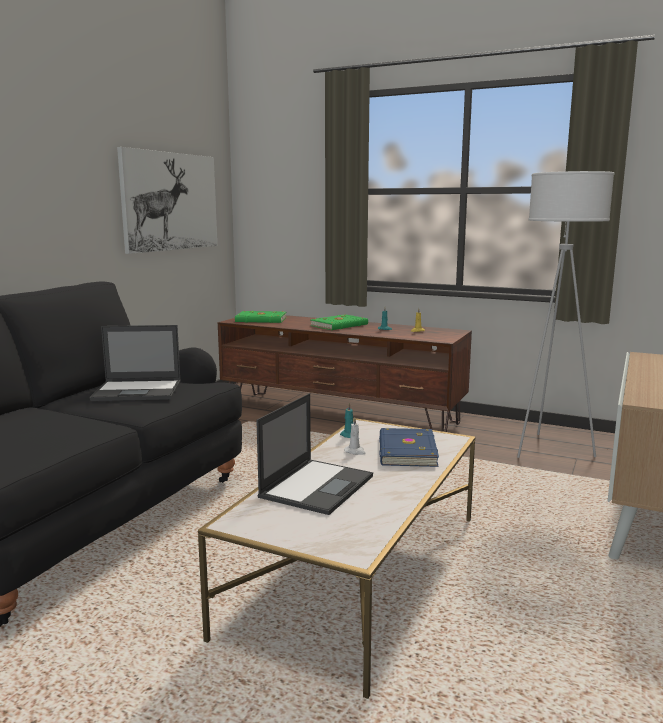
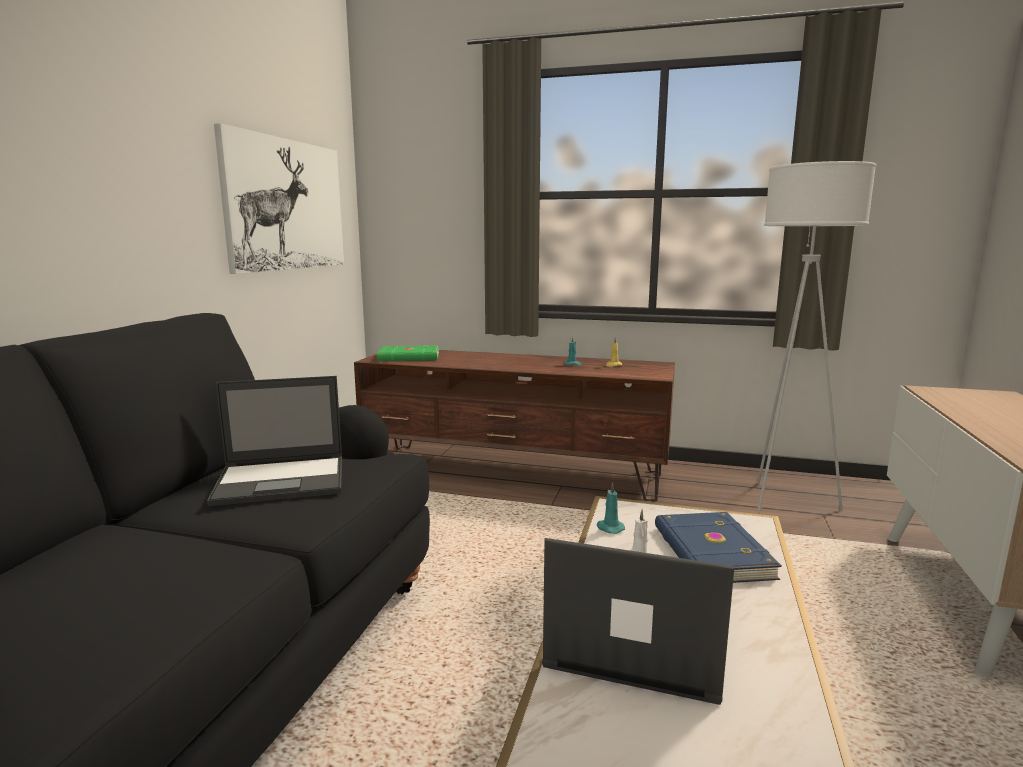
camera: 10 degrees left, 0 degrees up
(317, 486) = (633, 642): laptop -> laptop turned 90 degrees counterclockwise
(340, 325) = (513, 361): green book -> none

